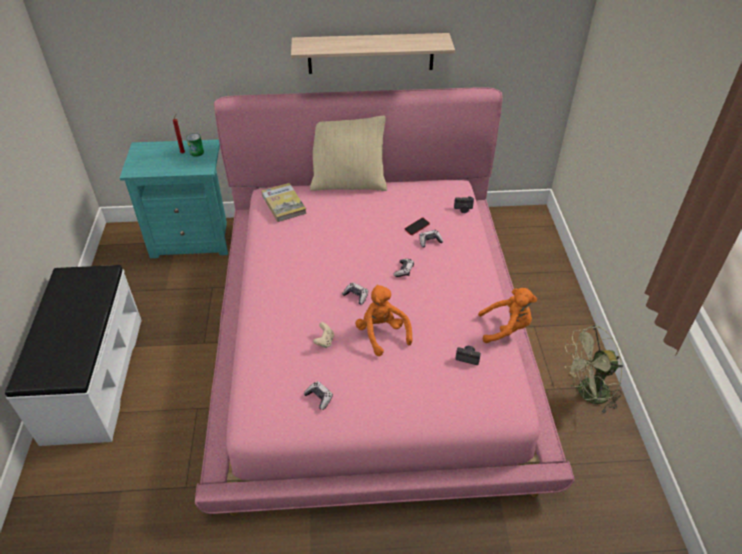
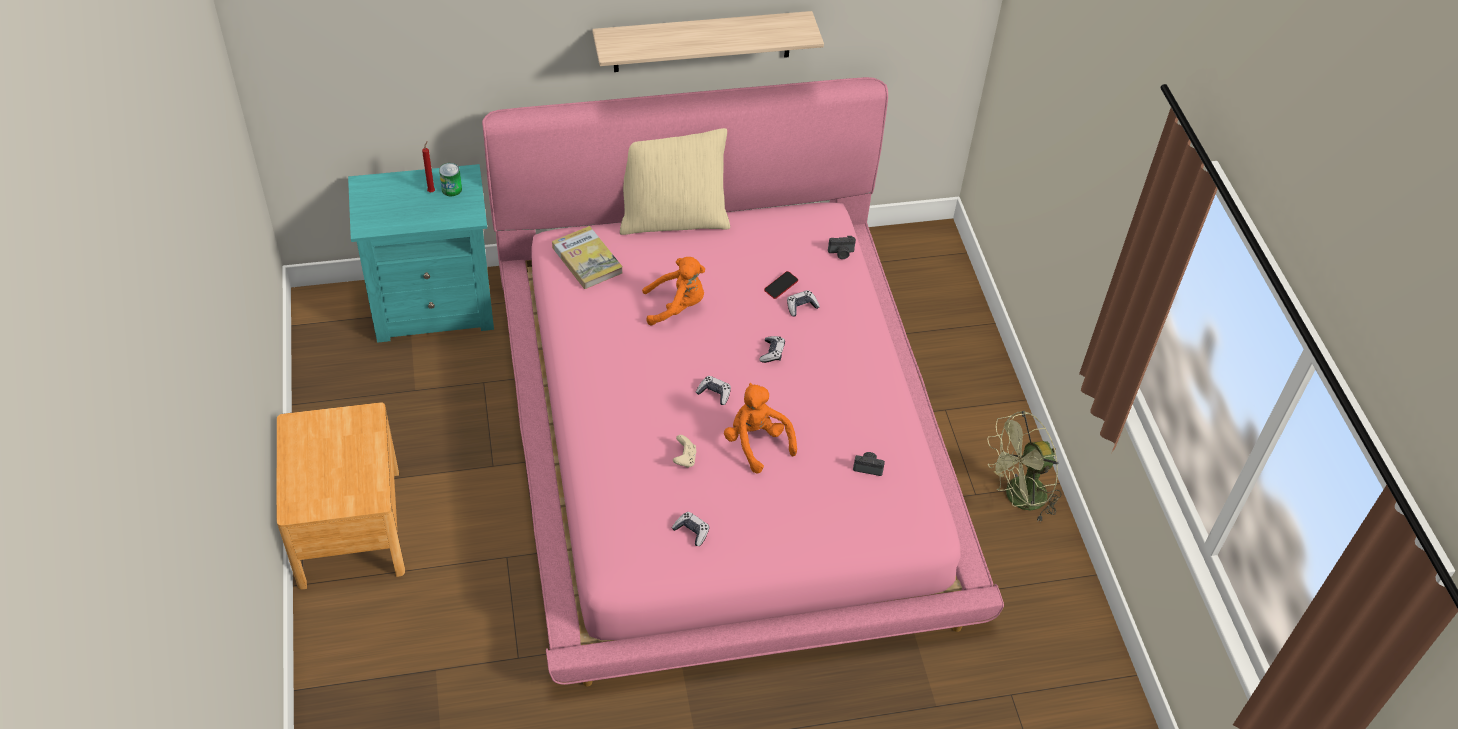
camera: 10 degrees left, 5 degrees up
(93, 378) = (349, 527): white bench -> brown nightstand
(506, 328) = (913, 424): orange plush toy -> orange plush toy (676, 306)

